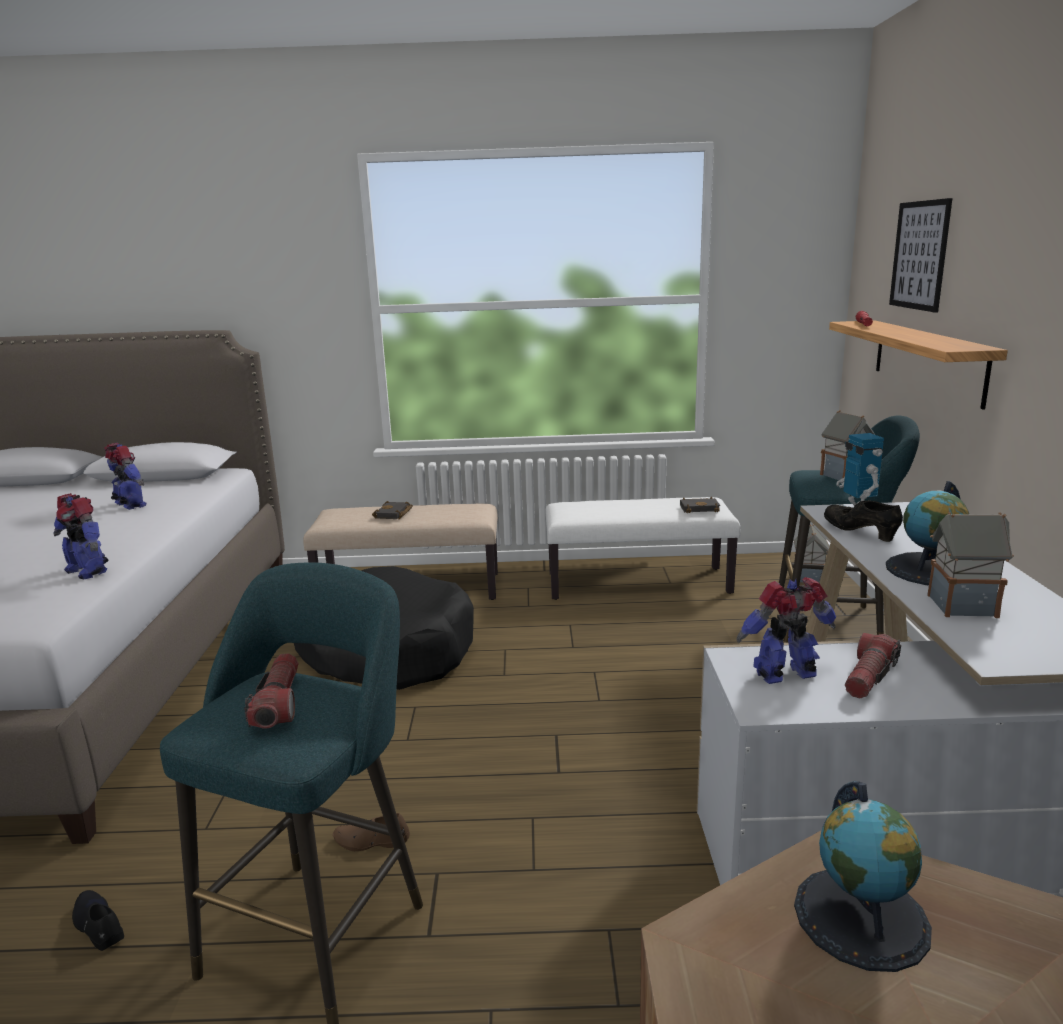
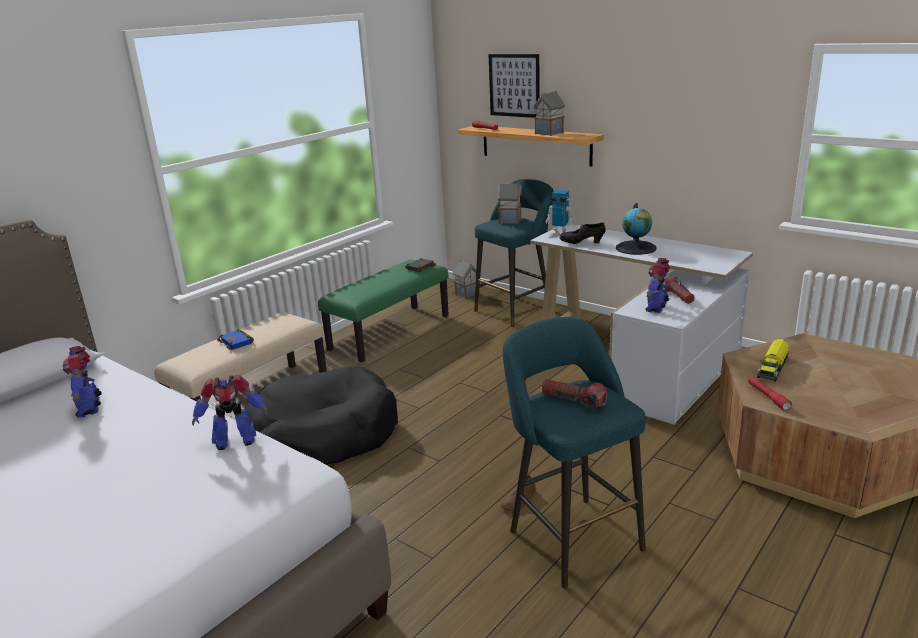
camera: 50 degrees left, 5 degrees up
(98, 925) = (480, 619): black shoe -> none
(130, 505) = (90, 408): toy robot -> toy robot turned 105 degrees counterclockwise
(394, 514) = (237, 342): black book -> blue book
(638, 583) = (390, 332): white bench -> green bench
(716, 953) = (767, 397): none -> red flashlight
(861, 917) = (772, 367): globe -> toy truck
(960, 606) = (672, 256): toy house -> toy house (548, 133)

